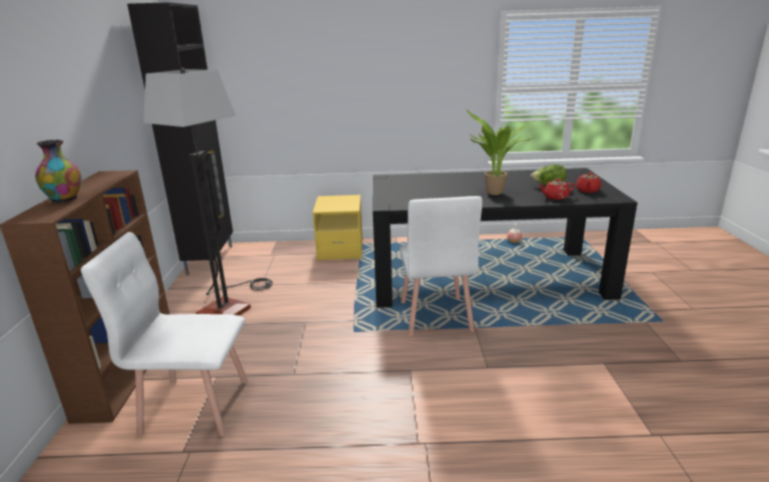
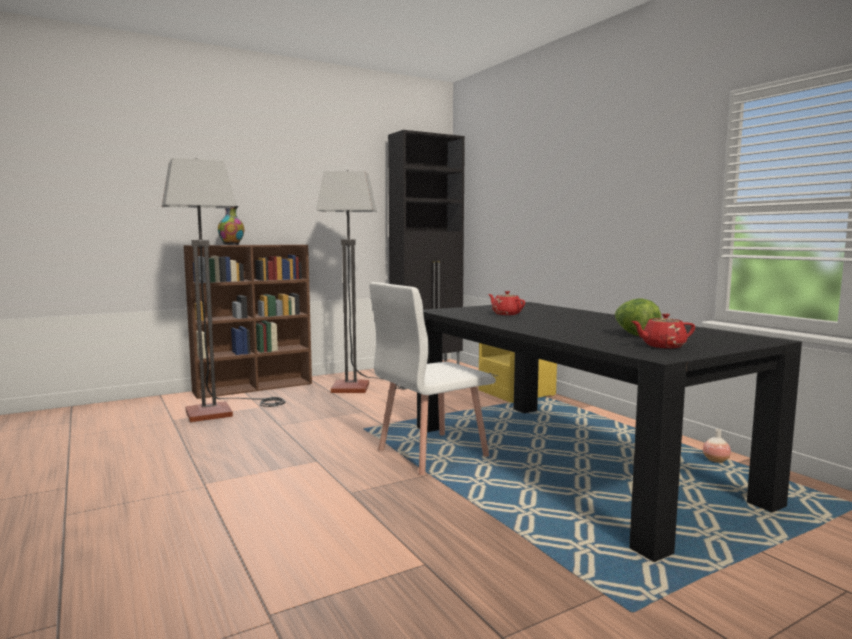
camera: 60 degrees right, 15 degrees down
(195, 405) = (223, 410): white chair -> floor lamp
(493, 194) = (547, 324): potted plant -> none
(555, 197) = (590, 338): red teapot -> red teapot (506, 314)

